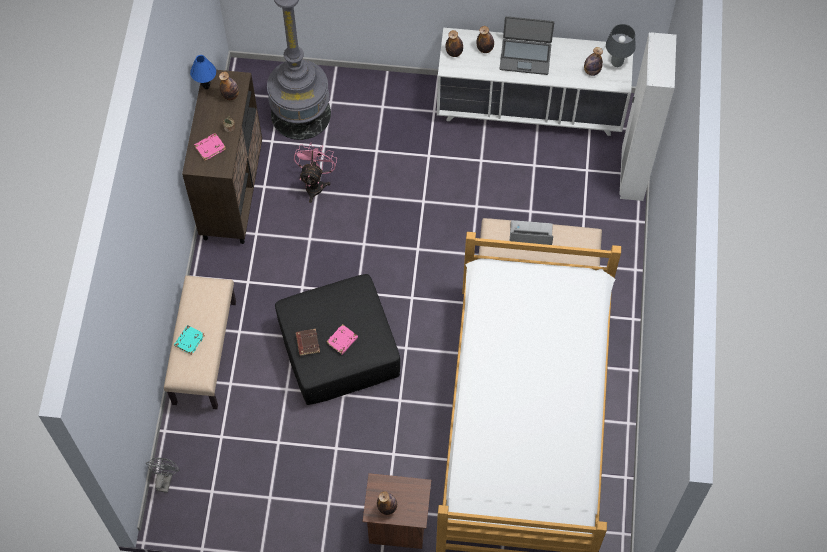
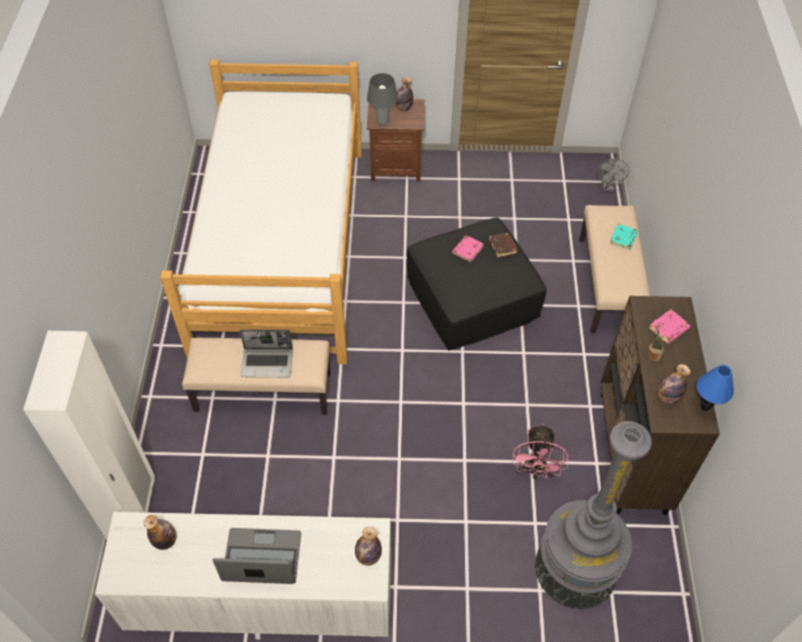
camera: 175 degrees right, 10 degrees down
(485, 49) = (322, 567): bottle -> none
(617, 62) = (125, 558): grey table lamp -> grey table lamp (382, 122)

